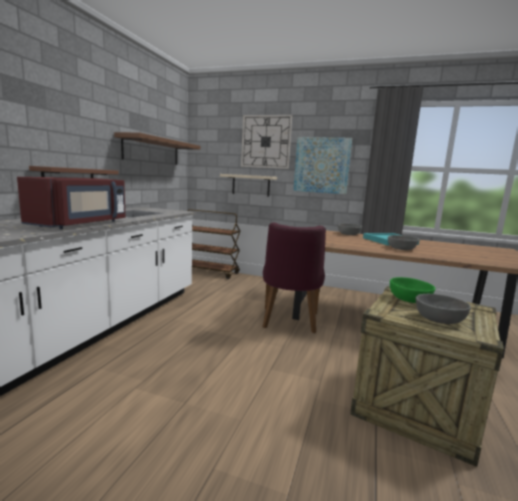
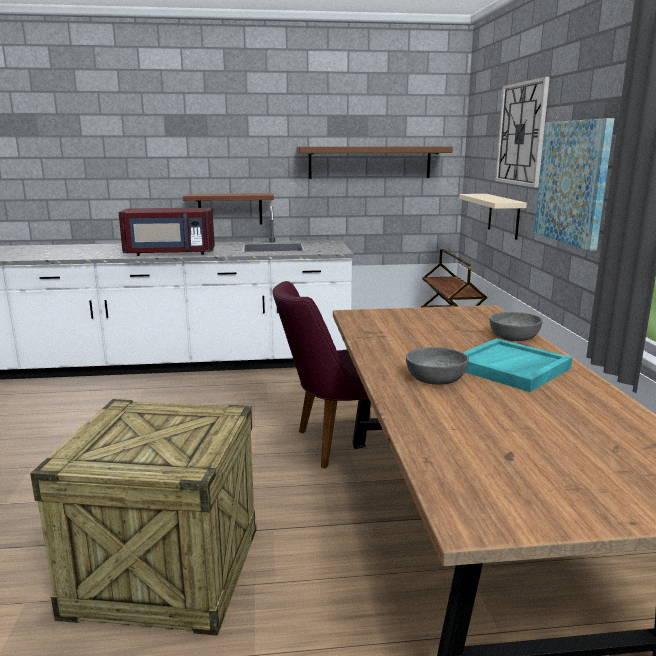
camera: 65 degrees right, 5 degrees up
(410, 299) = (192, 420): green bowl -> none
(438, 319) = (117, 438): grey bowl -> none

